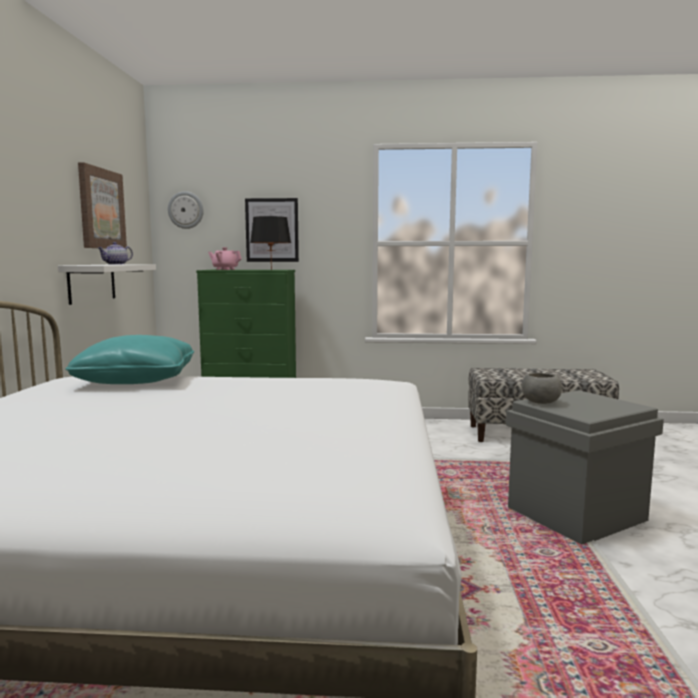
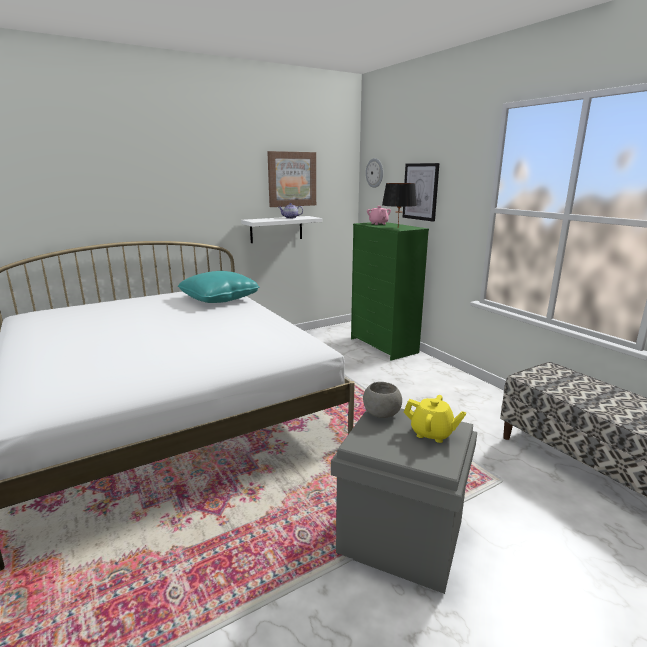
camera: 55 degrees right, 10 degrees up
(586, 399) = (432, 433): none -> yellow teapot

